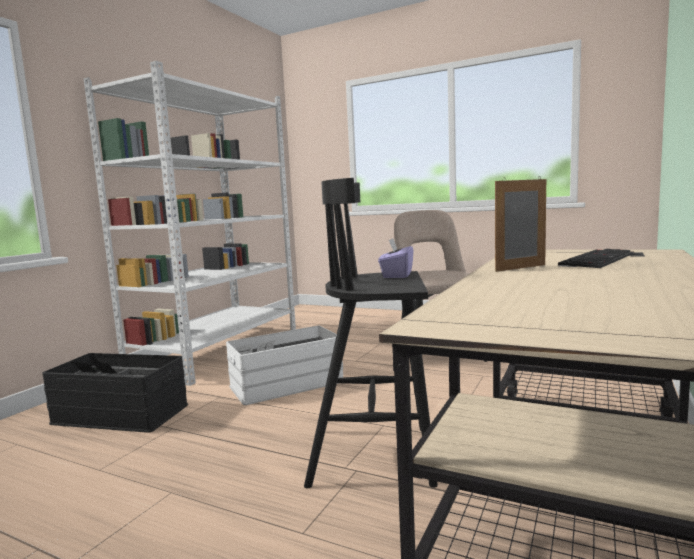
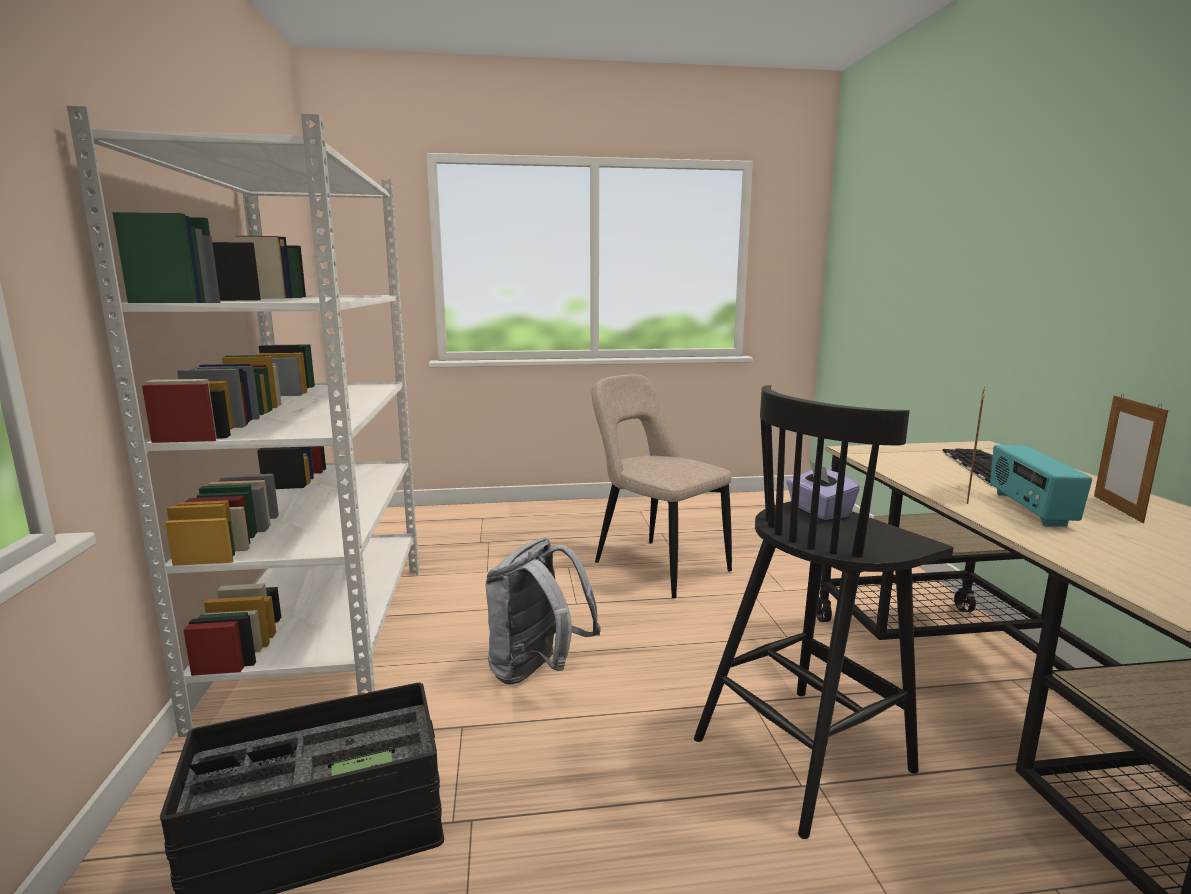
camera: 35 degrees left, 5 degrees up
(287, 384) = (537, 671): white storage box -> grey backpack
(536, 275) = (1028, 509): none -> radio
(629, 279) = (1117, 508): none -> picture frame

